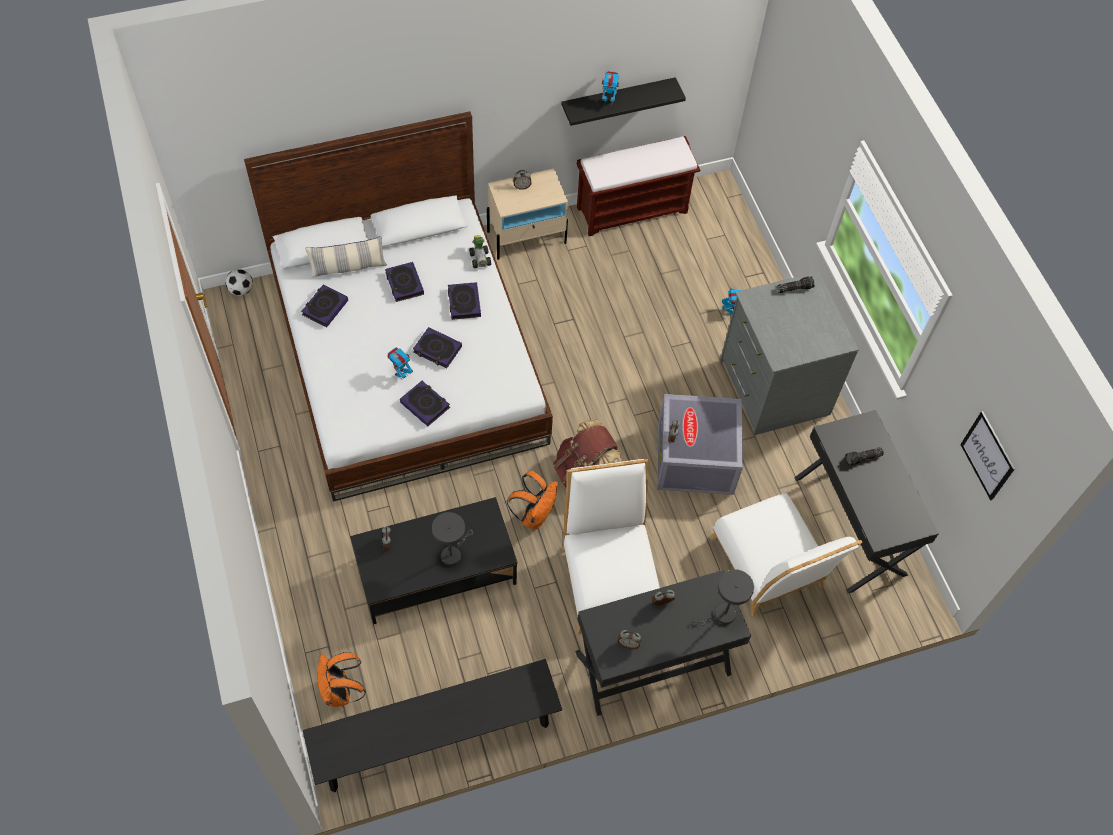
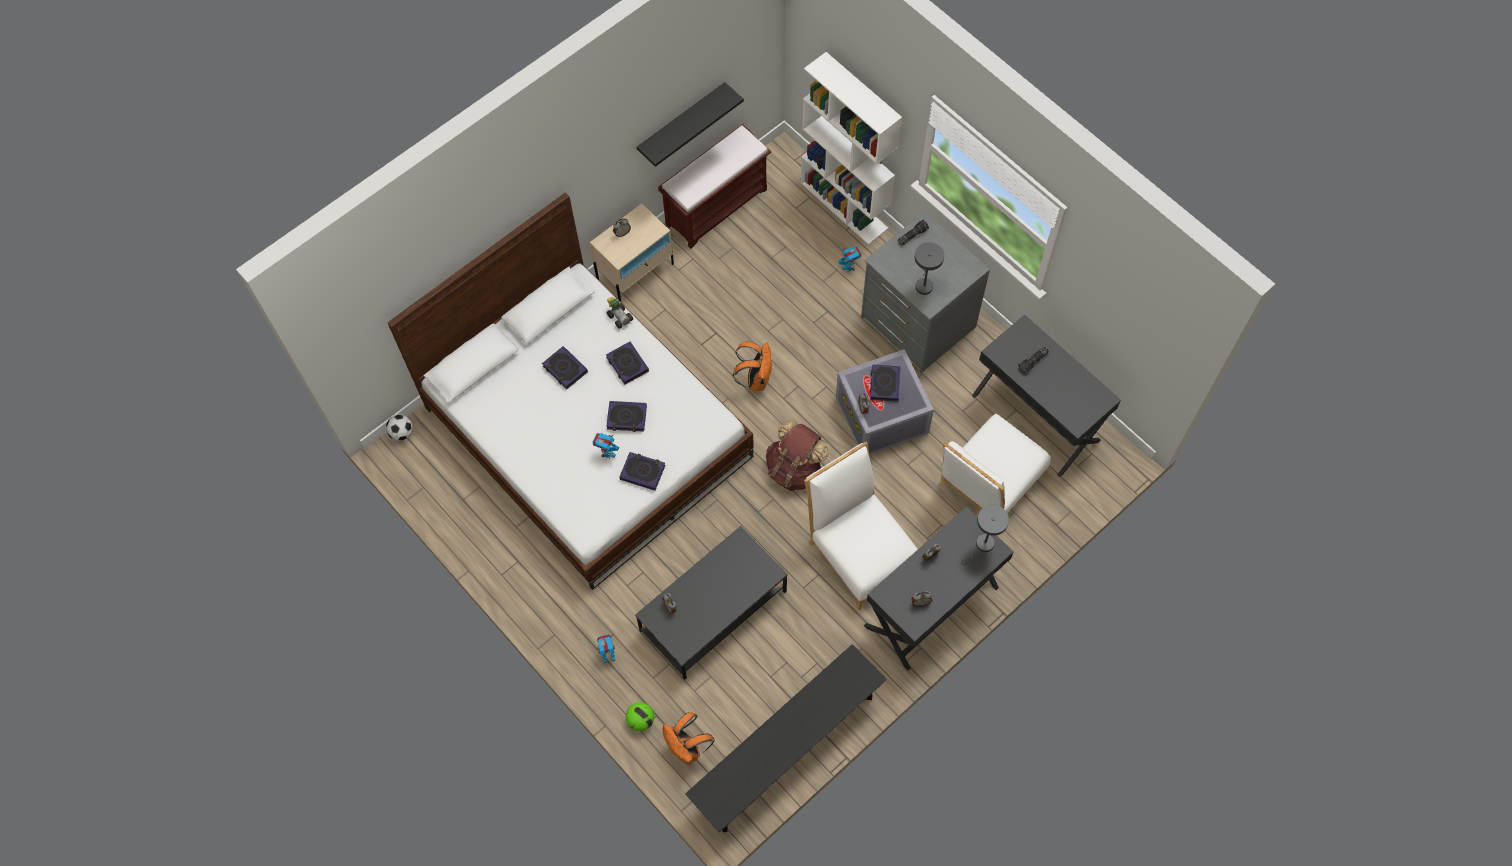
camera: 20 degrees left, 5 degrees up
(311, 644) = (641, 720): none -> football
(325, 307) = (506, 421): book -> book (884, 384)
(348, 267) = (506, 375): pillow -> none
(453, 553) = (730, 590): grey table lamp -> grey table lamp (924, 284)
(534, 515) = (771, 524): orange backpack -> orange backpack (755, 379)
(608, 101) = (678, 129): toy robot -> toy robot (608, 654)
(755, 255) = (845, 205): none -> white bookcase
(769, 568) = (988, 484): white chair -> white chair turned 90 degrees clockwise
(987, 456) = (1143, 326): picture -> none

